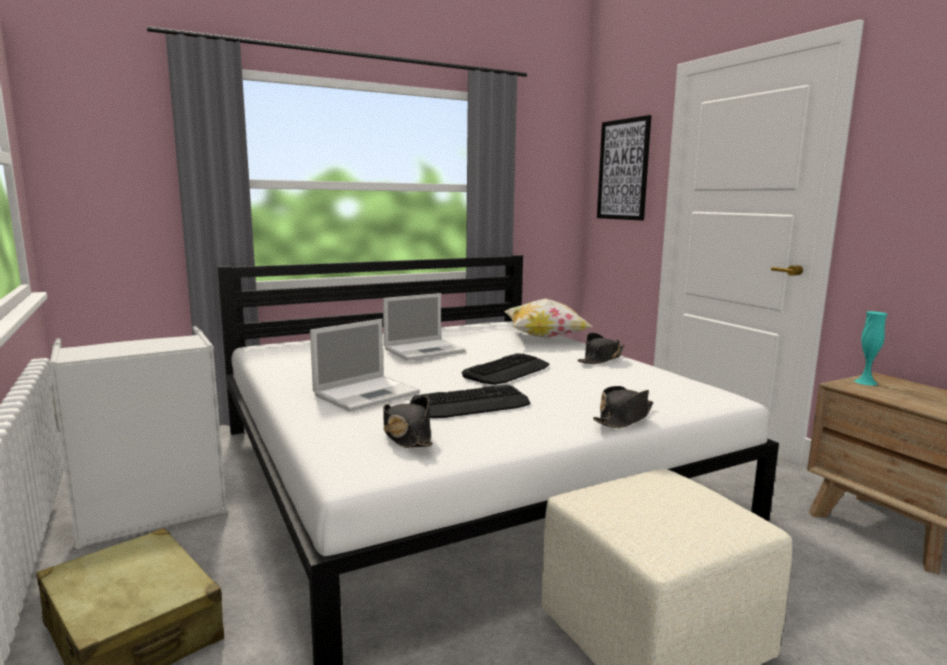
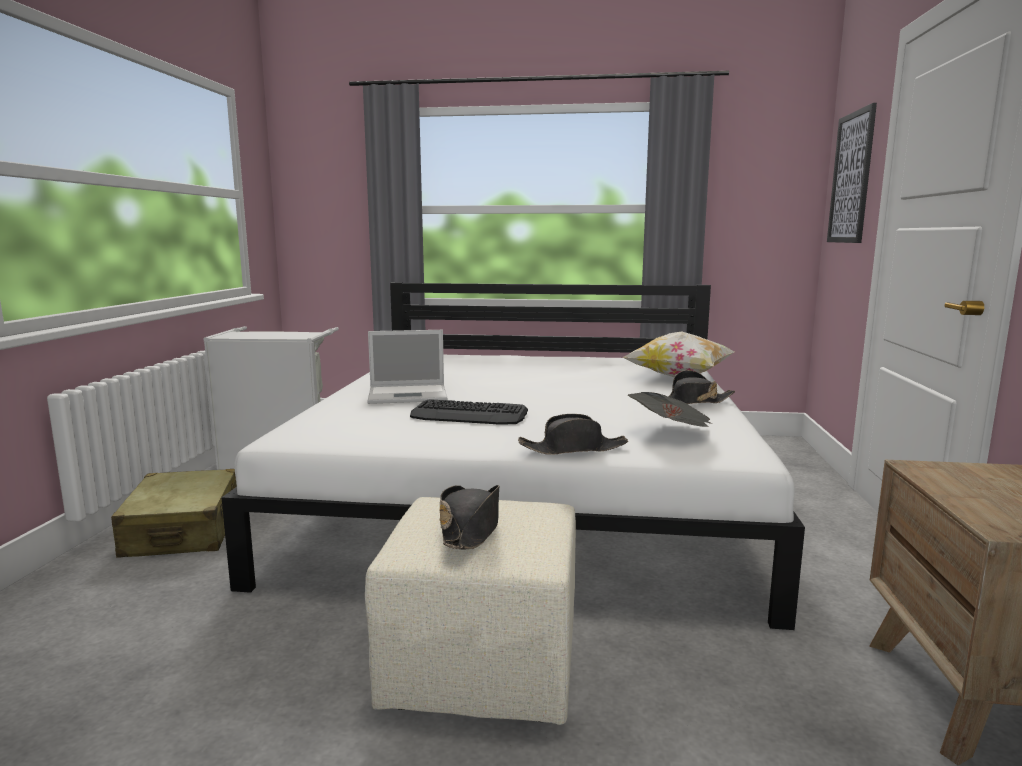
camera: 35 degrees right, 0 degrees up
(407, 435) = (368, 424): black hat -> black hat (470, 529)
(425, 350) = (530, 372): laptop -> none
(507, 370) = (564, 397): keyboard -> none
(648, 388) = (672, 433): none -> newspaper
(865, 382) = (968, 470): turquoise vase -> none

